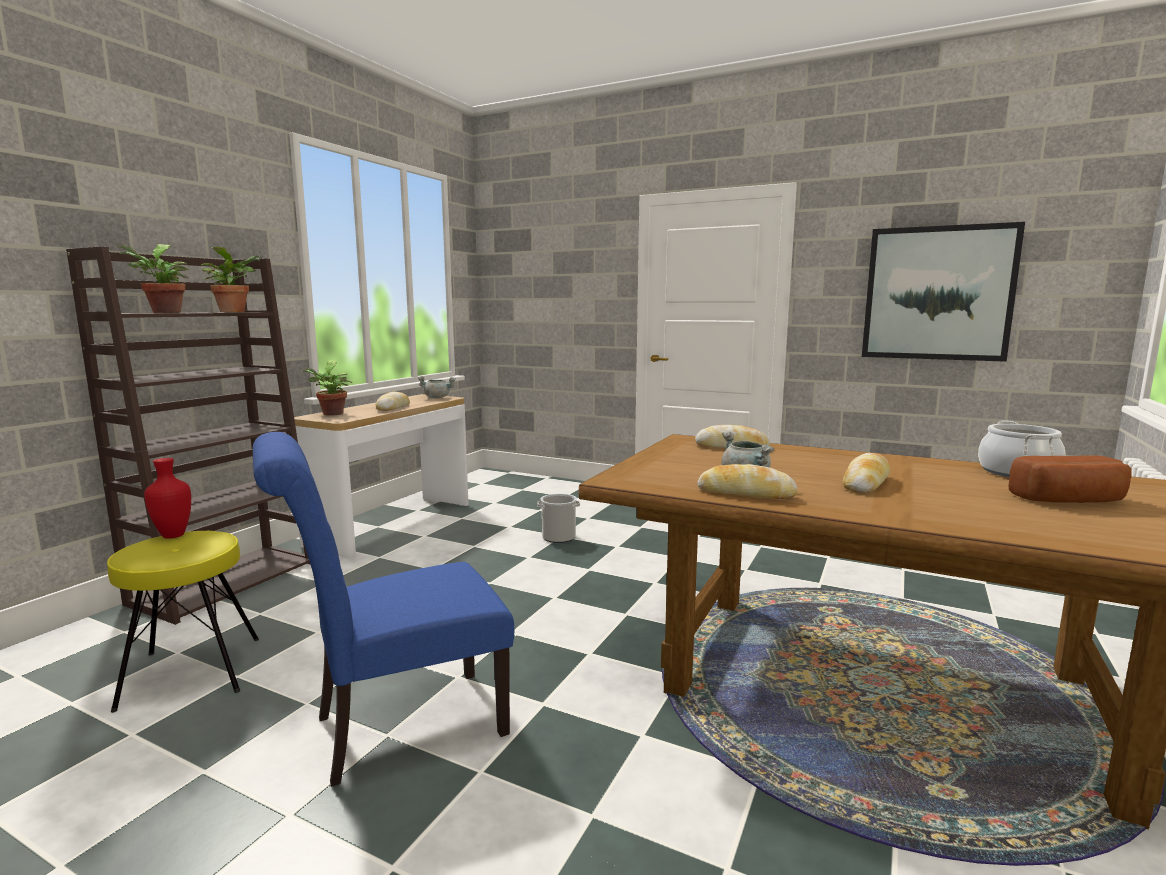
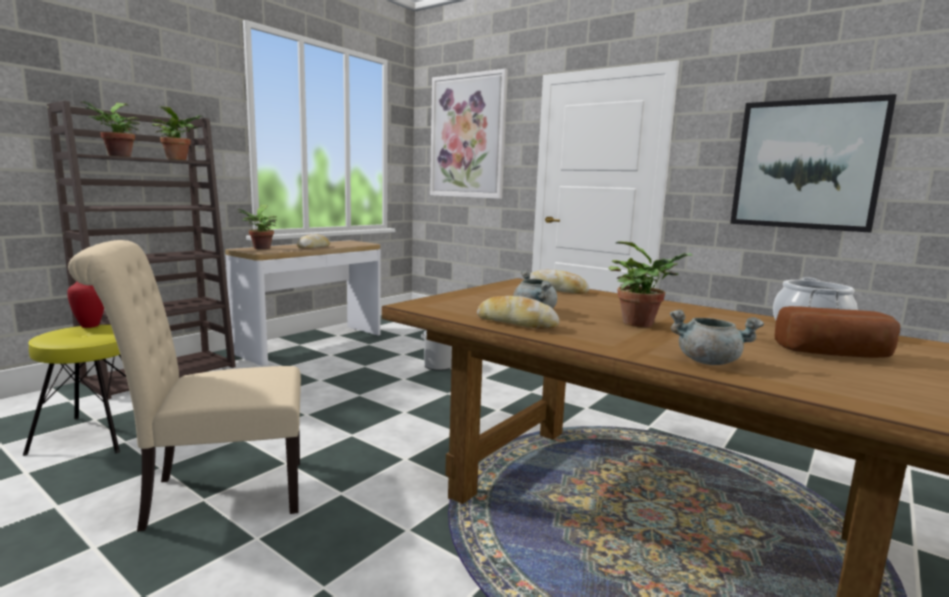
camera: 10 degrees right, 0 degrees up
(397, 727) = (215, 495): blue chair -> beige chair
(437, 398) = (358, 243): grey cooking pot -> grey cooking pot (708, 362)
(548, 265) = (467, 136): none -> picture
(865, 482) = (642, 324): bread -> potted plant

